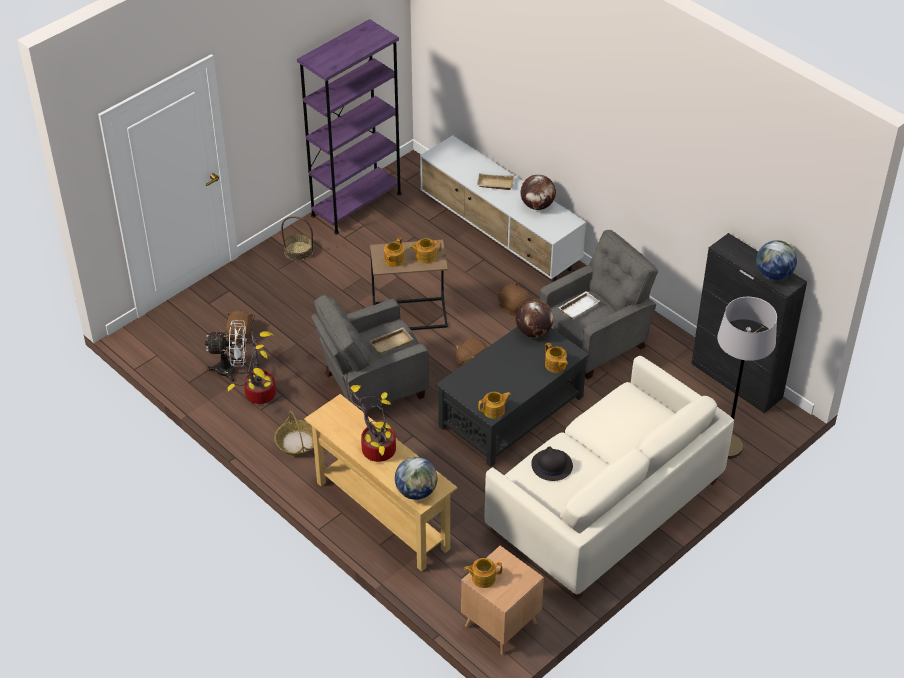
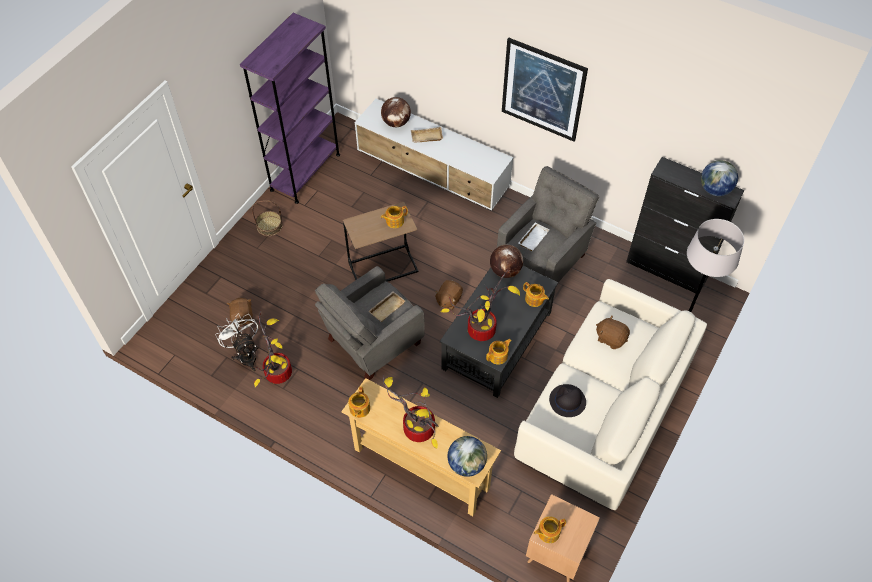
camera: 15 degrees left, 10 degrees up
(231, 370) = (246, 354): white fan -> white fan turned 105 degrees counterclockwise
(297, 442) = (325, 413): basket -> none
(394, 260) = (368, 230): teapot -> teapot (359, 409)
(487, 380) = (482, 327): none -> potted plant
(513, 306) = (466, 240): brown plush toy -> brown plush toy (611, 338)
(537, 205) = (468, 150): globe -> globe (396, 123)
(615, 141) = (543, 90): none -> picture

